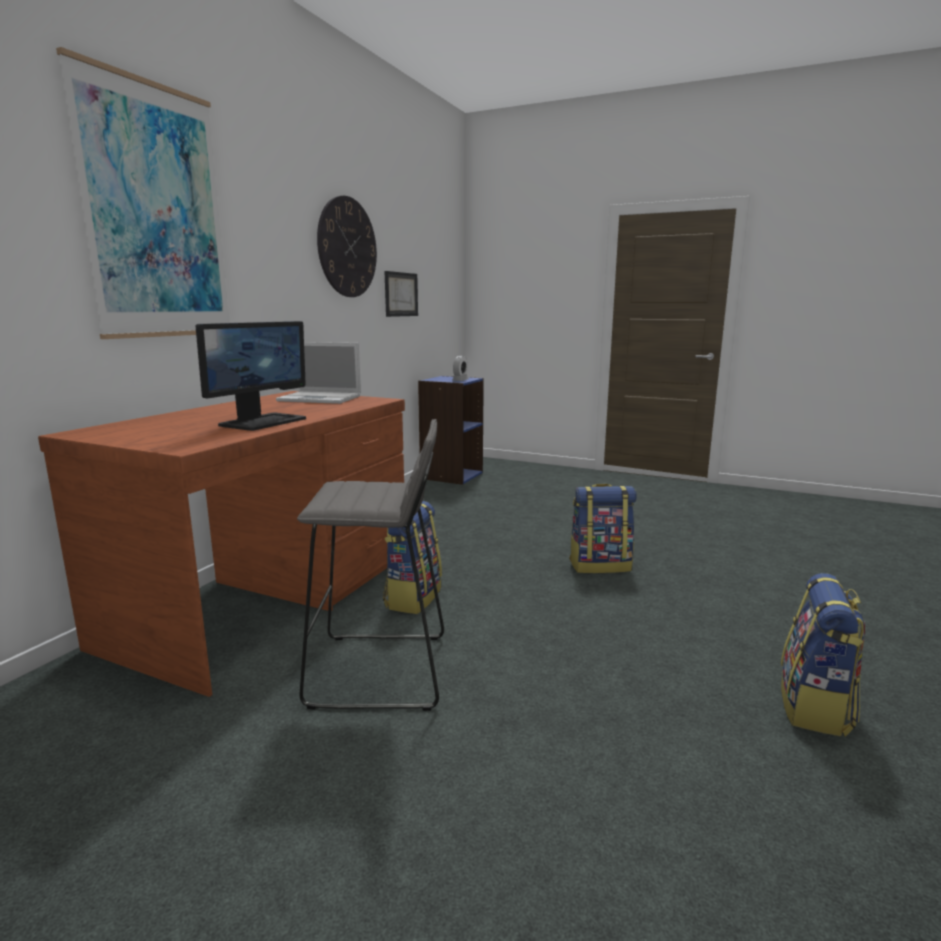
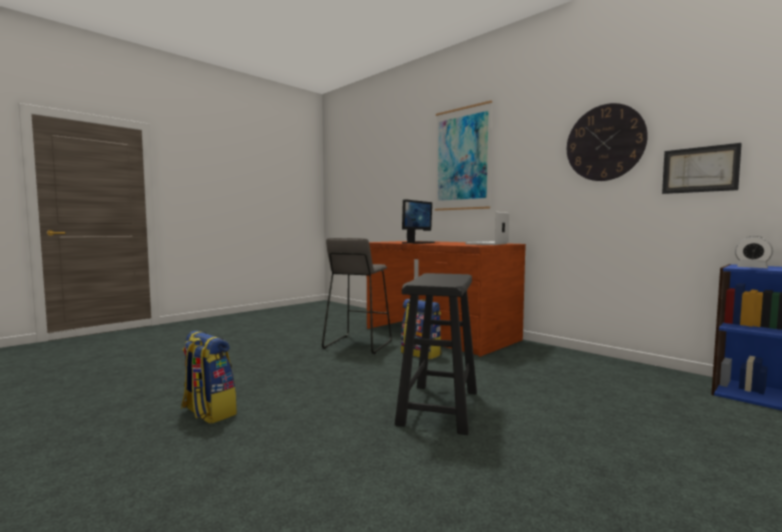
camera: 110 degrees right, 10 degrees down
(262, 422) = (418, 243): monitor -> monitor turned 105 degrees counterclockwise
(600, 565) = (439, 408): backpack -> black stool

